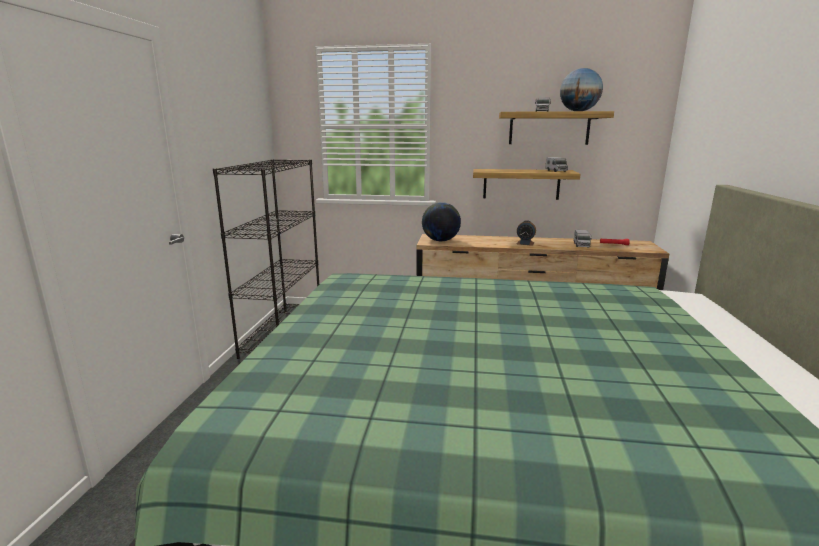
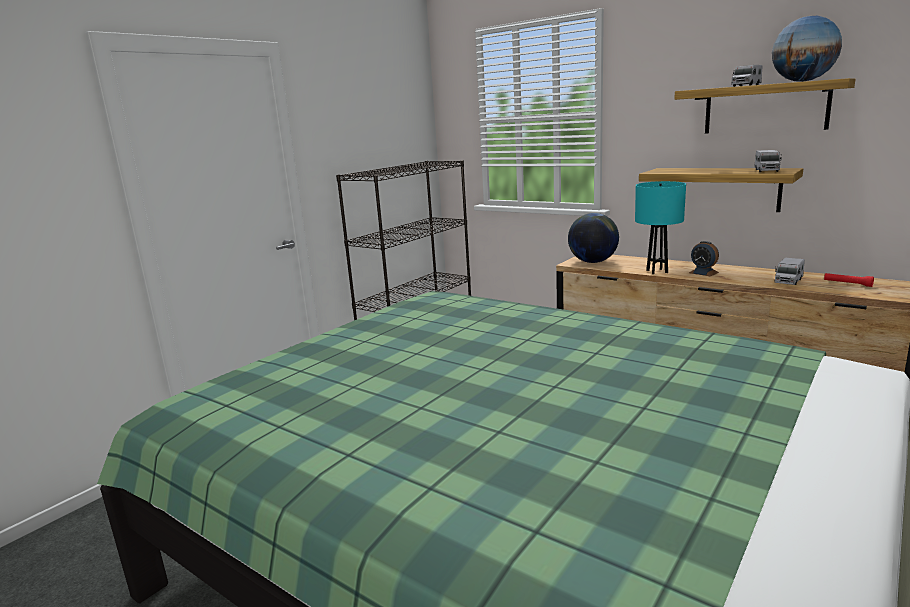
camera: 30 degrees right, 0 degrees up
(495, 244) = (657, 271): none -> turquoise table lamp

